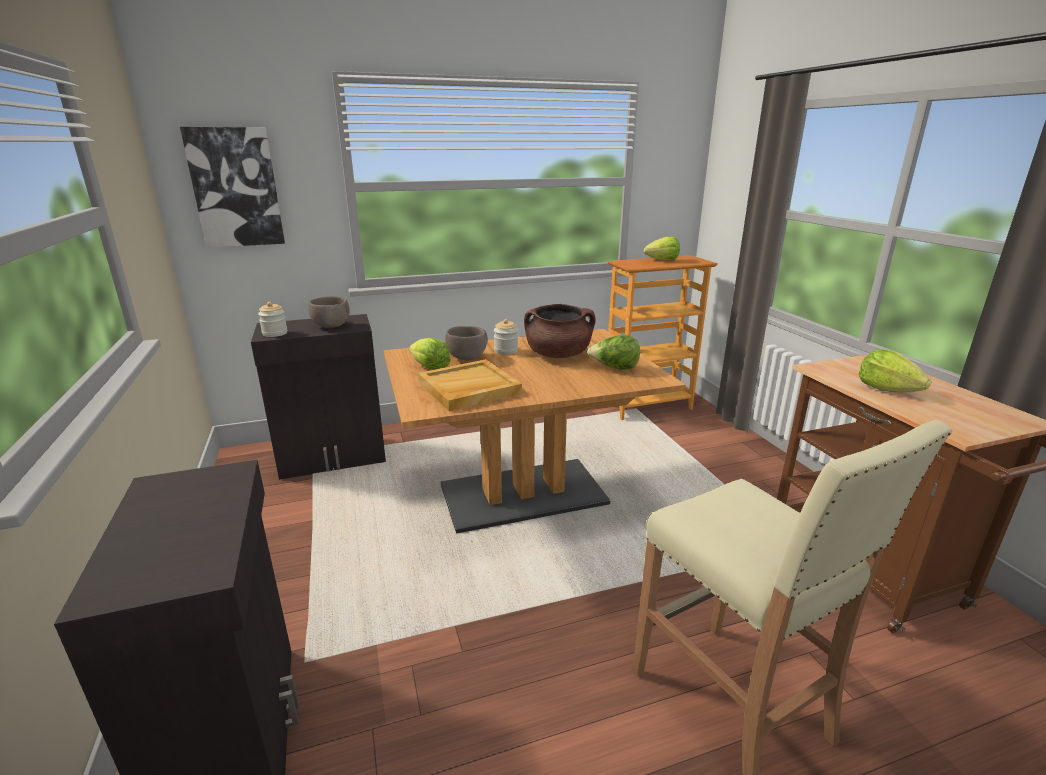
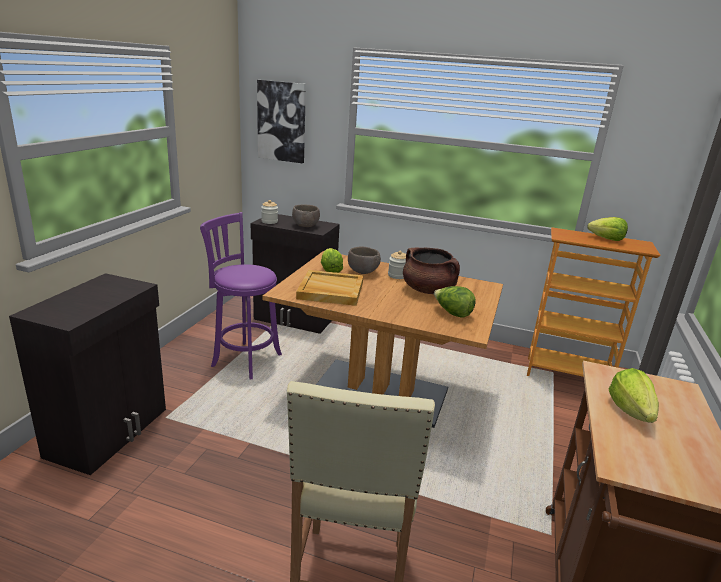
camera: 35 degrees right, 0 degrees up
(326, 532) = (244, 359): none -> purple stool

